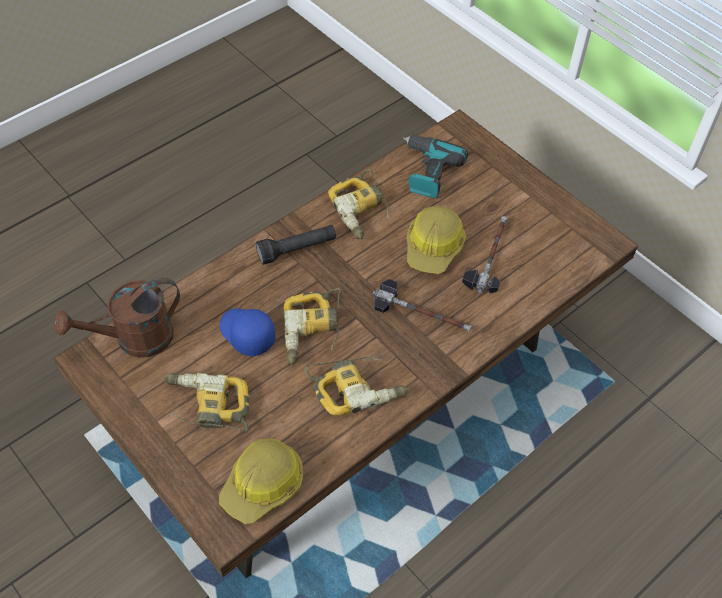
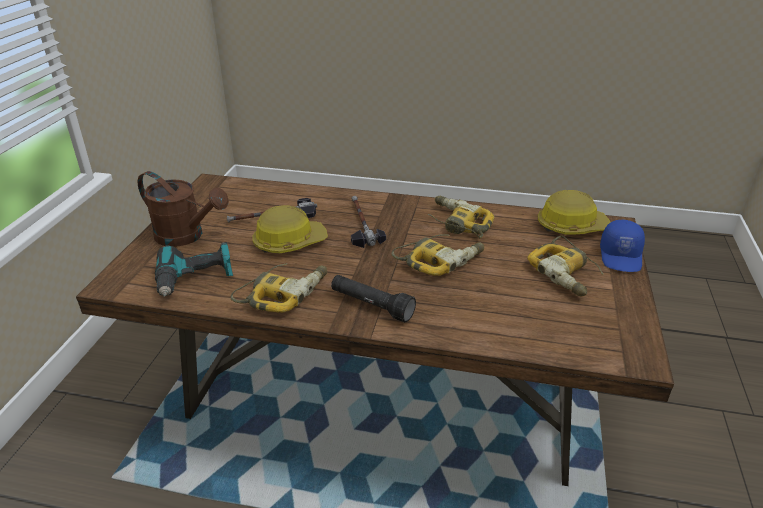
camera: 125 degrees left, 20 degrees down
(134, 340) = (582, 343): brown watering can -> brown watering can (186, 236)
(246, 334) = (487, 288): blue cap -> blue cap (621, 256)

